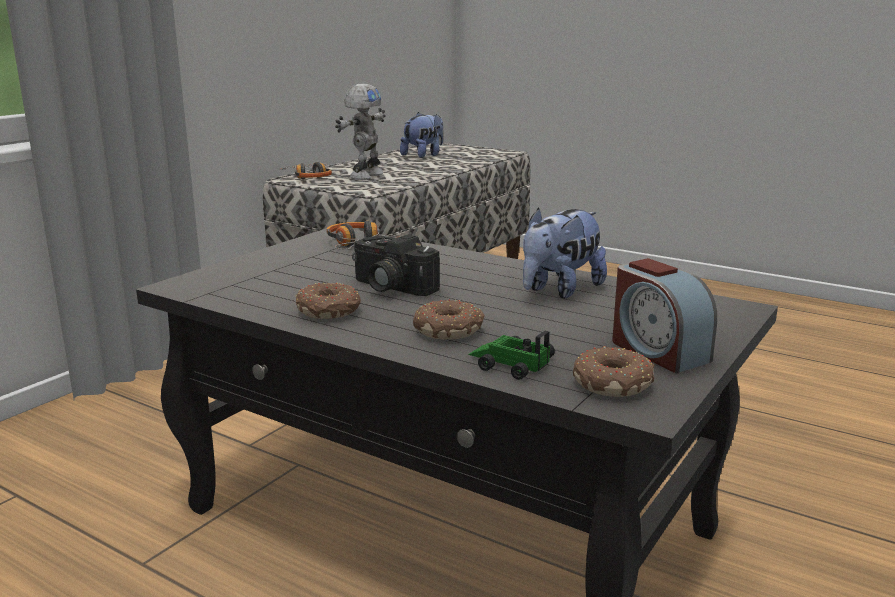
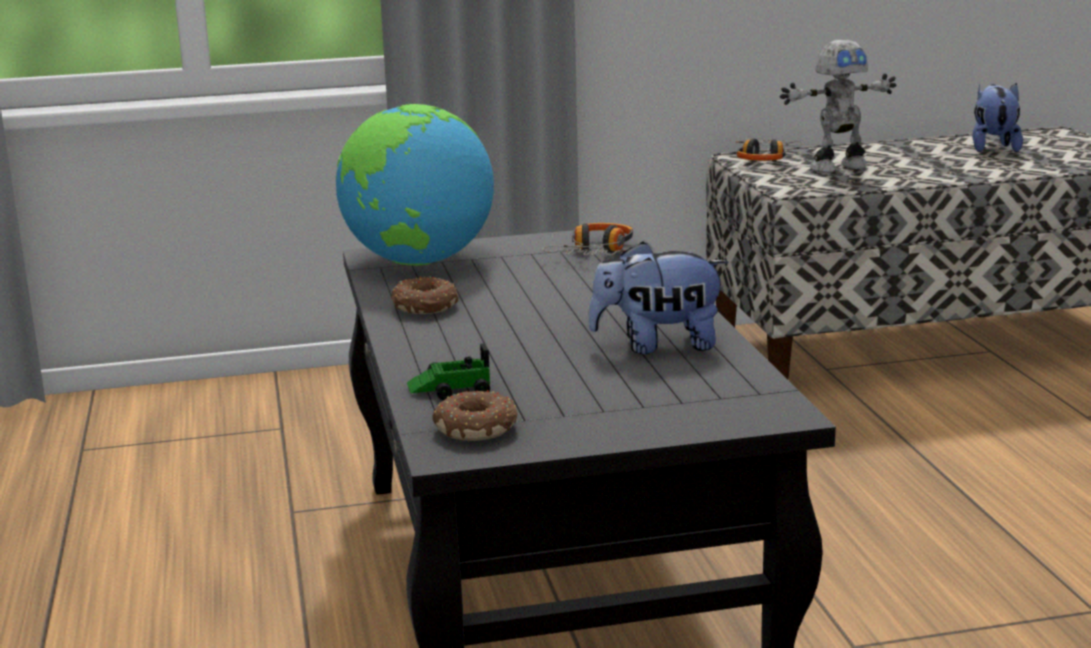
camera: 45 degrees right, 0 degrees up
(234, 282) = (418, 262): none -> globe
(389, 287) = (520, 300): camera -> none
(424, 155) = (993, 148): plush toy -> plush toy turned 75 degrees counterclockwise
(449, 330) = (471, 349): donut -> none
(508, 361) = (448, 386): toy car -> toy car turned 90 degrees counterclockwise
(657, 351) = (584, 420): alarm clock -> none

